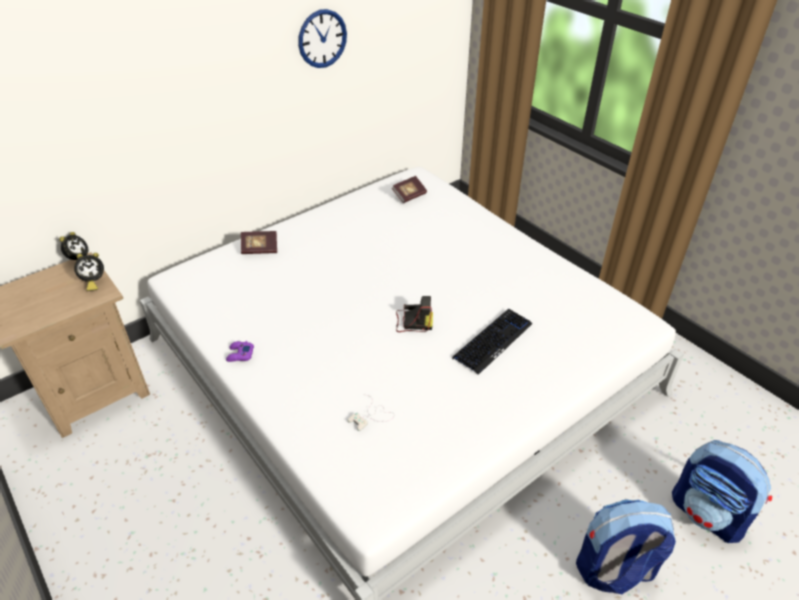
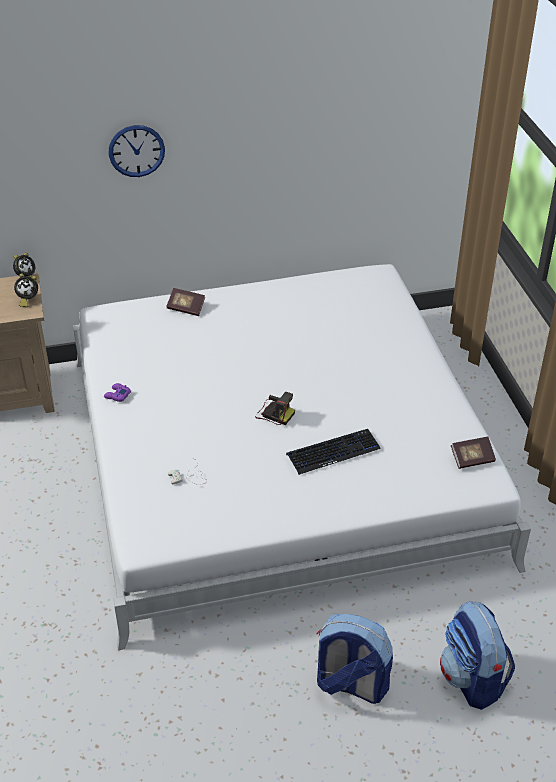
camera: 25 degrees right, 0 degrees up
(322, 38) = (292, 124): wall clock -> wall clock (136, 151)
(409, 195) = (355, 293): book -> book (472, 459)

